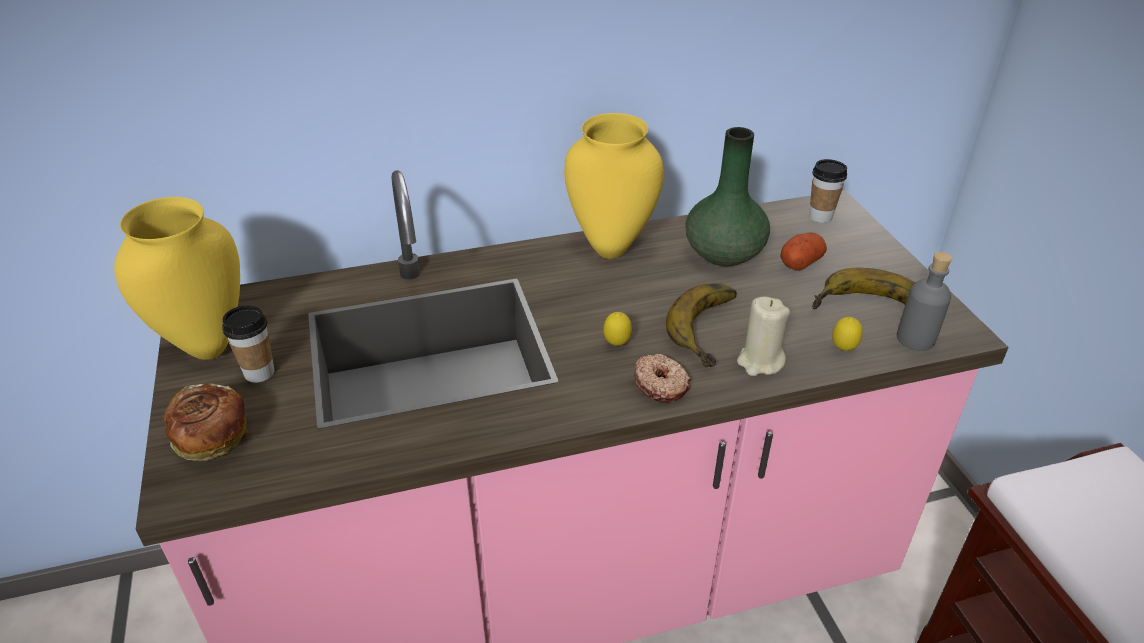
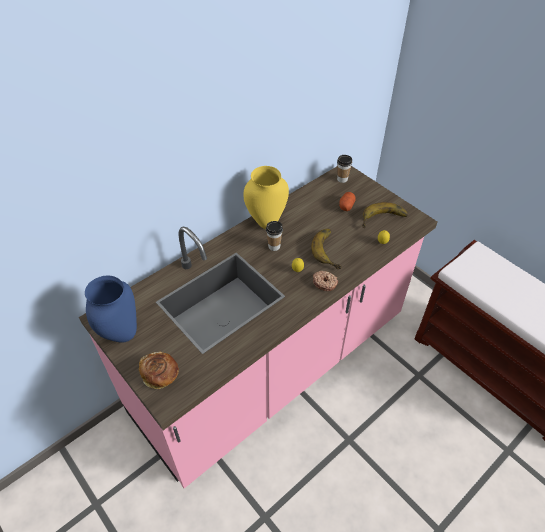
camera: 25 degrees left, 10 degrees up
(206, 345) = (121, 334): yellow vase -> blue vase
(259, 373) = (156, 338): cup -> cup (274, 246)
(724, 254) = (314, 211): green vase -> none
(760, 362) = (355, 259): beige candle -> none
(915, 339) = (405, 229): grey bottle -> none

